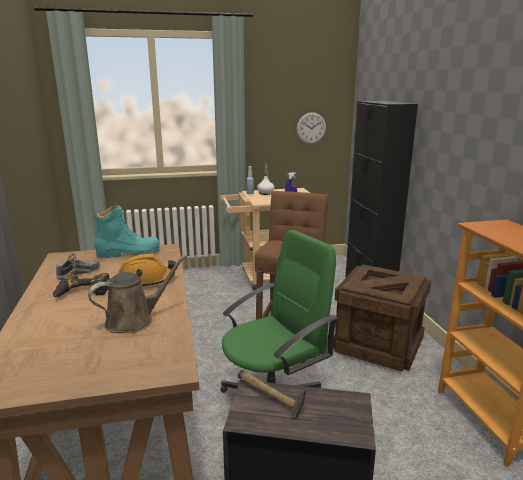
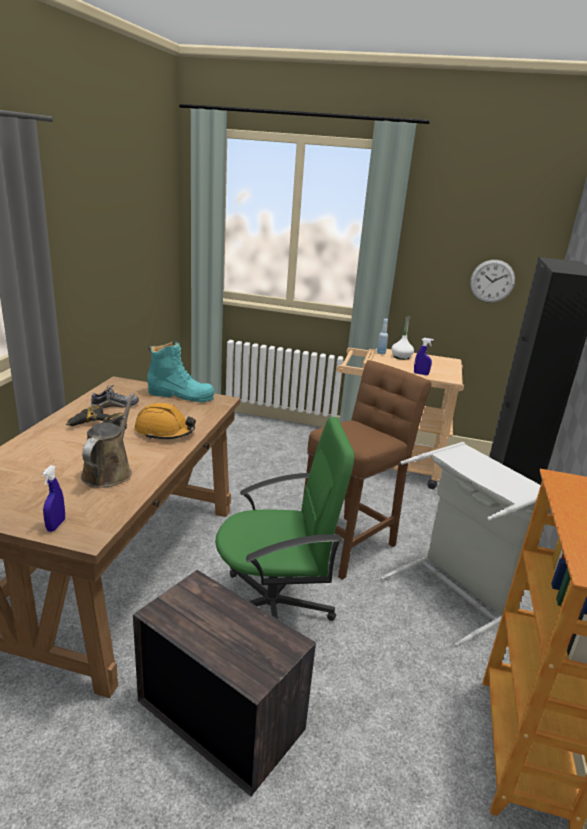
camera: 25 degrees right, 5 degrees up
(134, 320) = (109, 472): brown watering can -> brown watering can turned 75 degrees counterclockwise
(136, 373) = (56, 525): none -> blue spray bottle
(270, 399) = (205, 602): hammer -> none
(378, 344) = (455, 592): crate -> grey laundry basket

